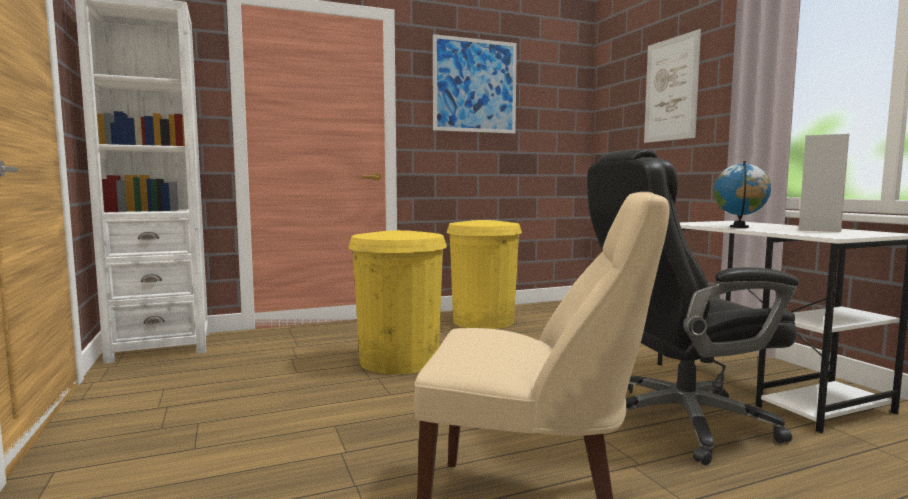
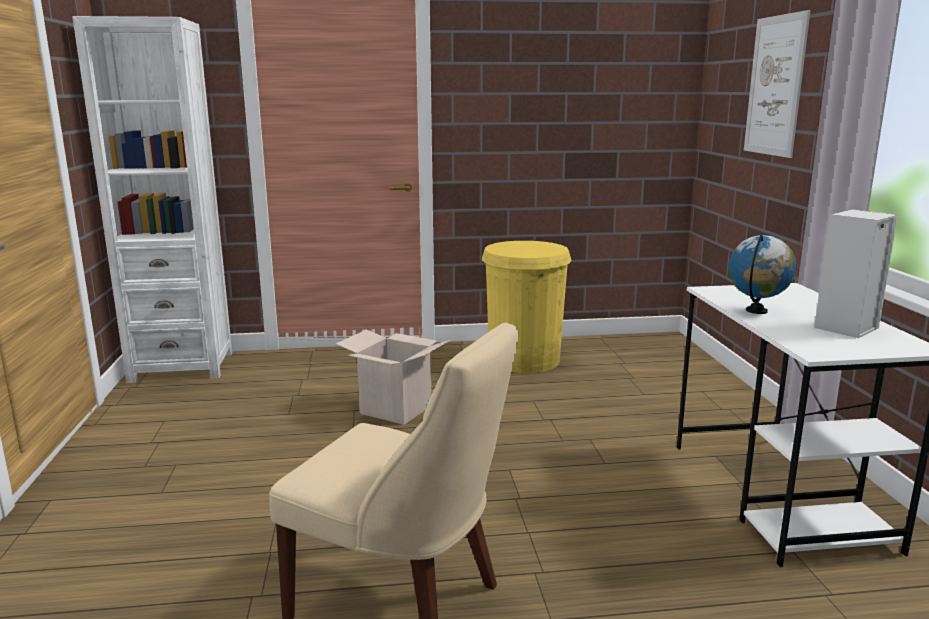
camera: 15 degrees right, 10 degrees up
(399, 360) = (395, 409): yellow trash can -> cardboard box
(475, 86) = (533, 70): picture -> none
(678, 422) = (629, 528): black office chair -> none

